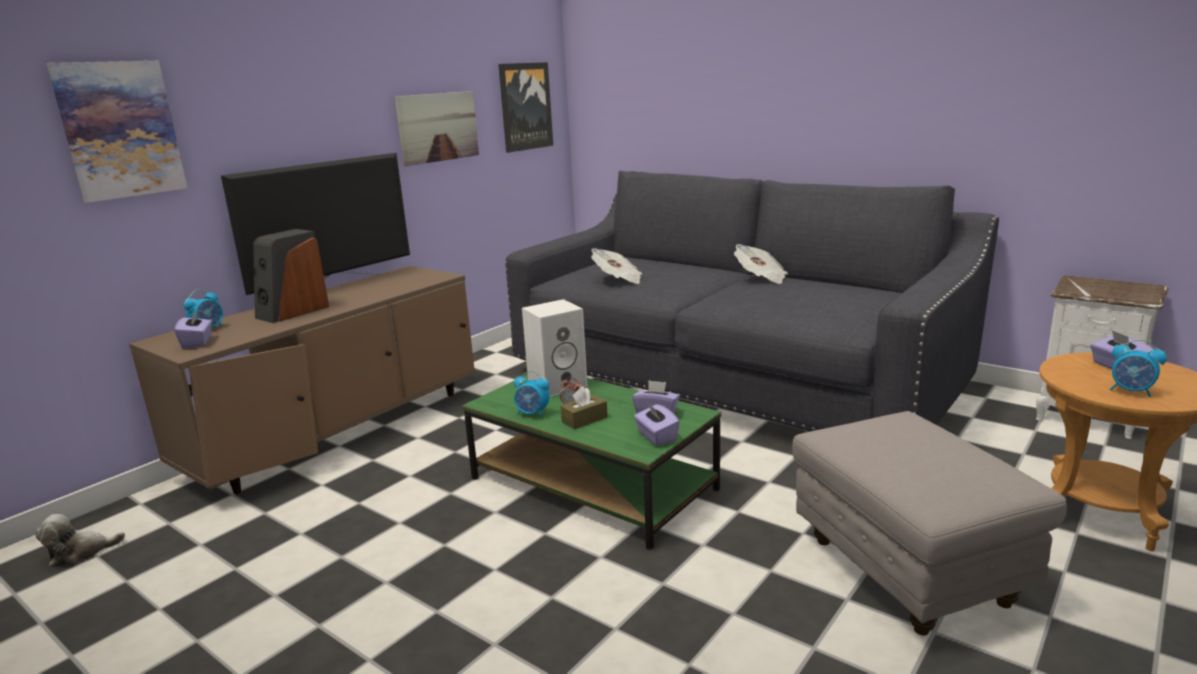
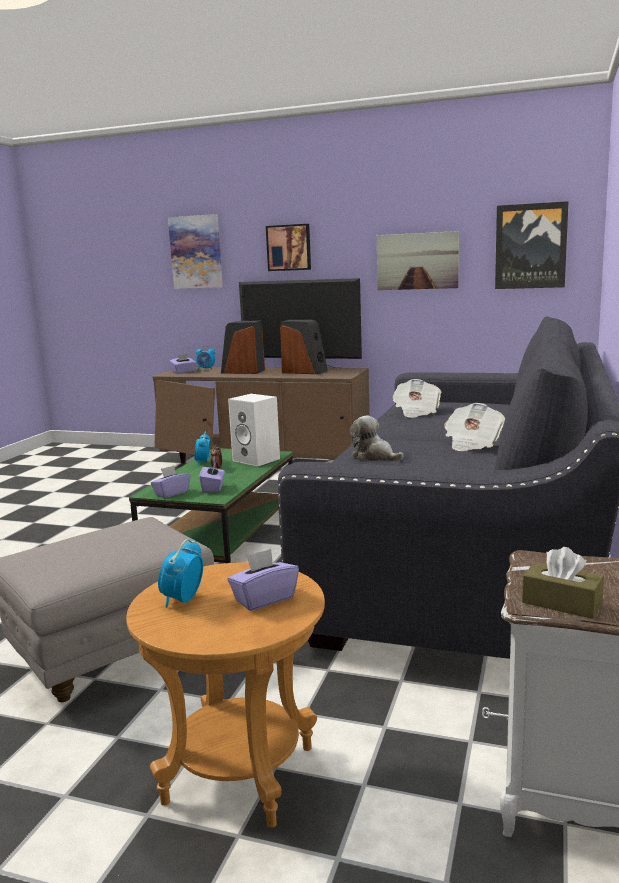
camera: 70 degrees right, 5 degrees down
(80, 553) = (122, 456): plush toy -> plush toy (374, 457)
(286, 116) = (289, 247): none -> picture
(372, 287) = (305, 371): none -> speaker
(584, 419) = (197, 474): brown tissue box -> brown tissue box (561, 603)

